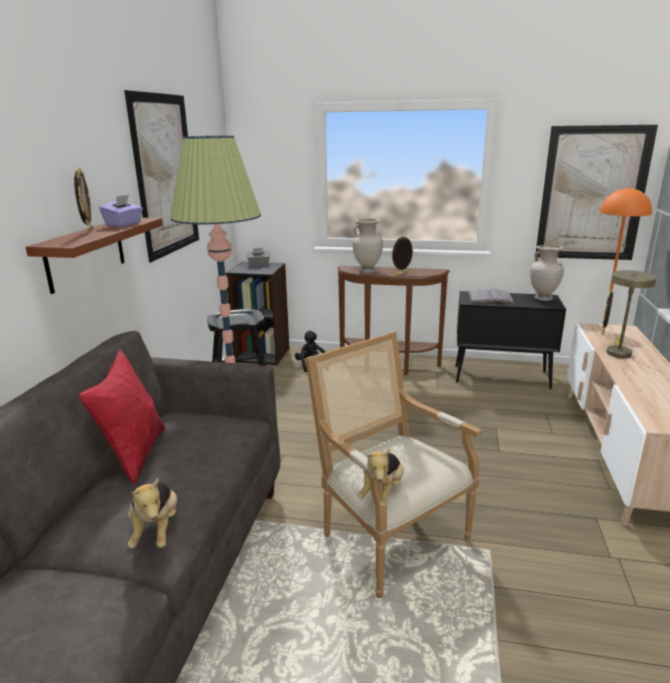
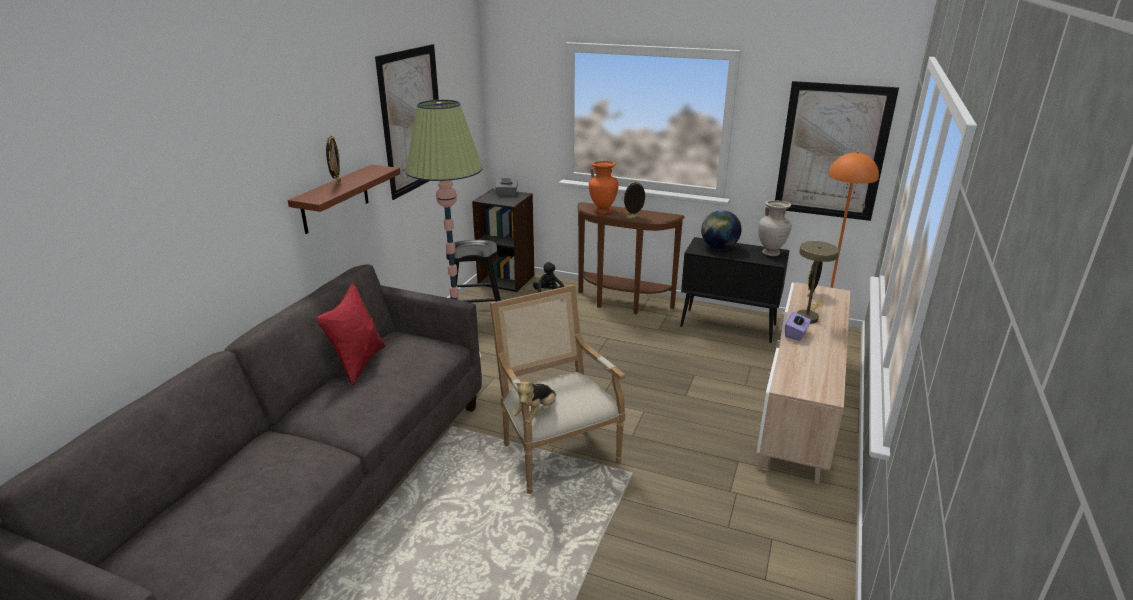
camera: 10 degrees right, 5 degrees up
(124, 224) = (366, 175): purple tissue box -> purple tissue box (796, 334)
(157, 530) = (361, 418): plush toy -> none
(367, 271) = (603, 211): beige vase -> orange vase
(490, 298) = (719, 248): grey book -> globe

